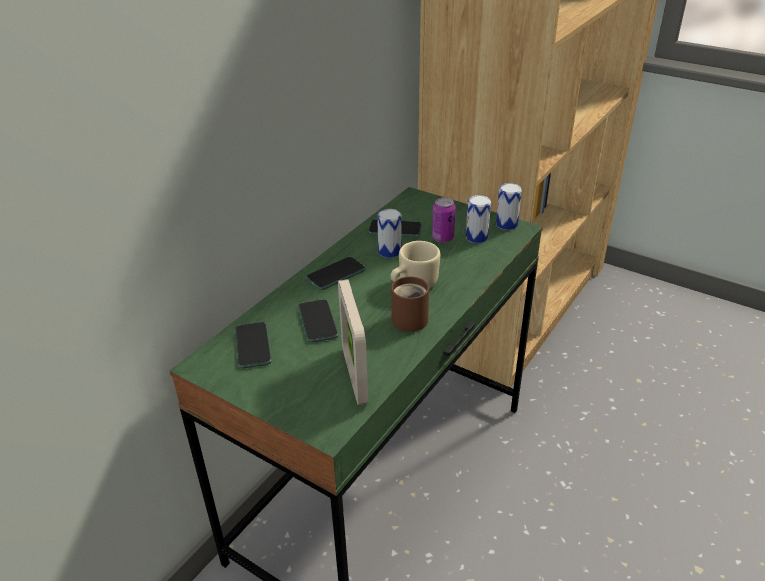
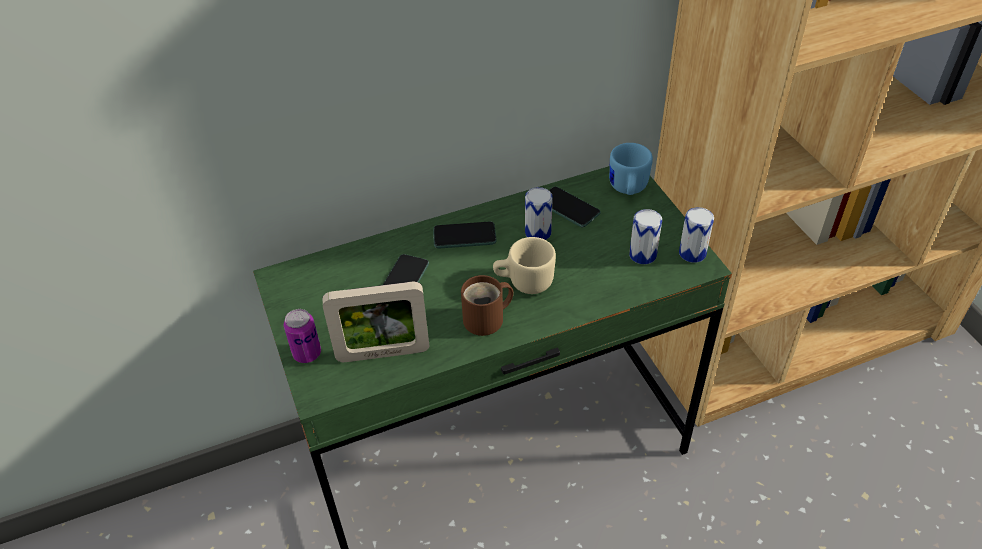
camera: 35 degrees right, 10 degrees up
(253, 346) = (331, 279): phone -> none
(354, 376) = (383, 353): picture frame -> picture frame turned 120 degrees counterclockwise
(423, 205) = (627, 189): none -> blue mug
(442, 238) = (606, 240): can -> can (307, 353)

